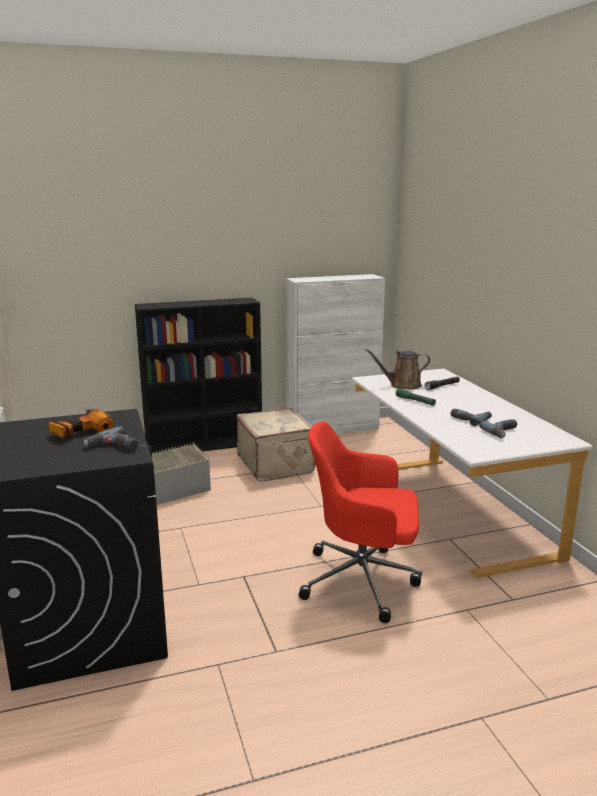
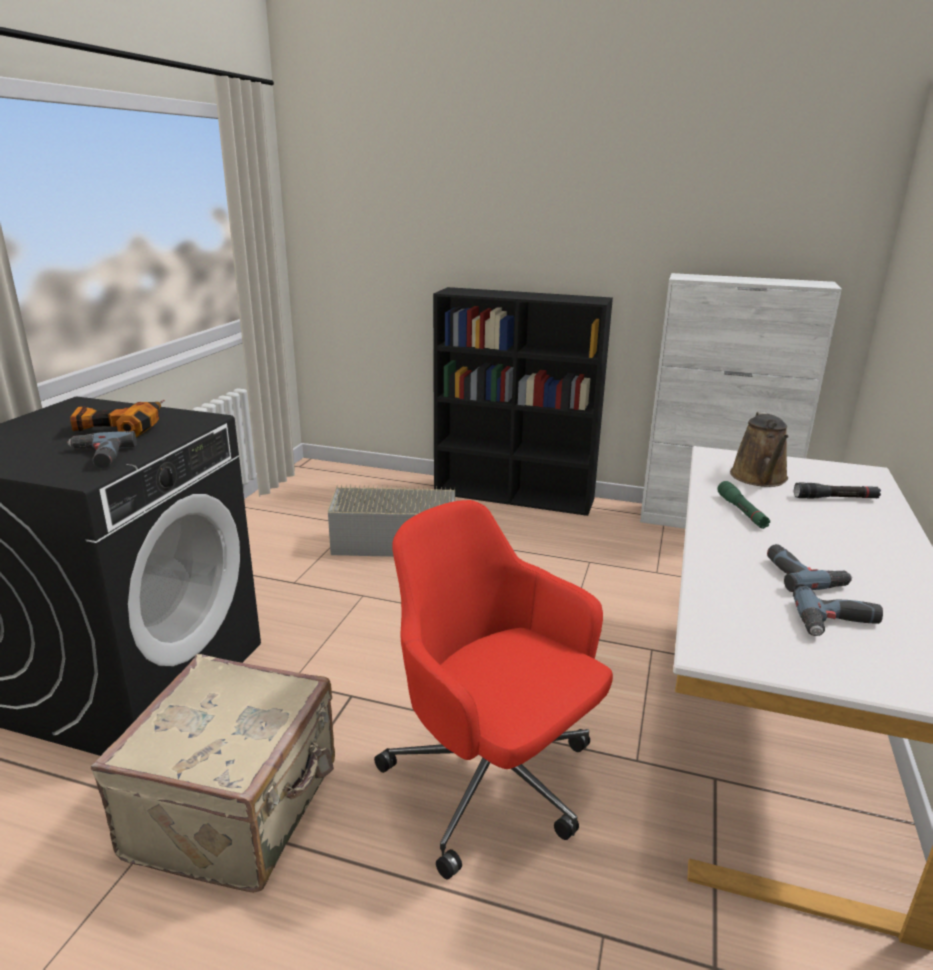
camera: 35 degrees right, 5 degrees up
(276, 464) = (574, 550): beige suitcase -> beige suitcase (238, 810)
(402, 385) = (760, 478): brown watering can -> brown watering can turned 105 degrees counterclockwise

